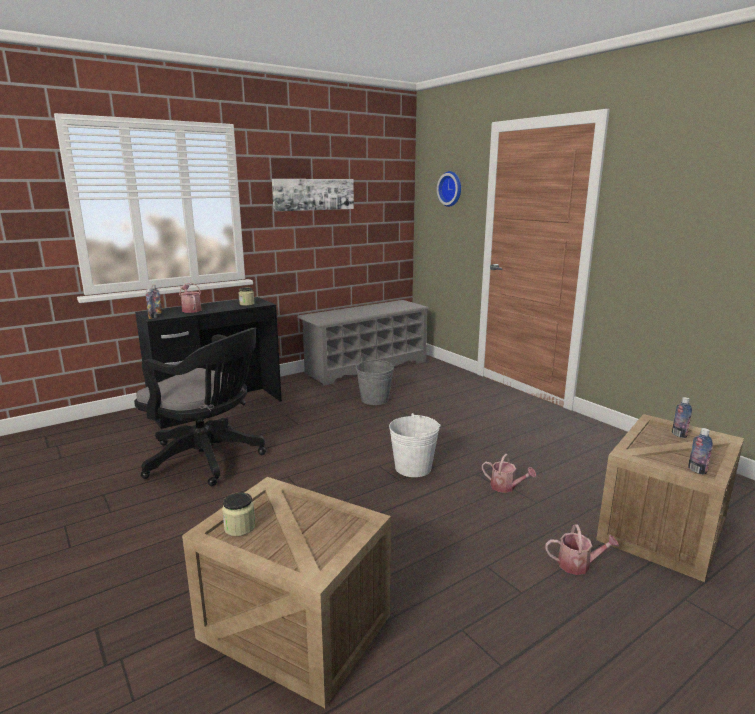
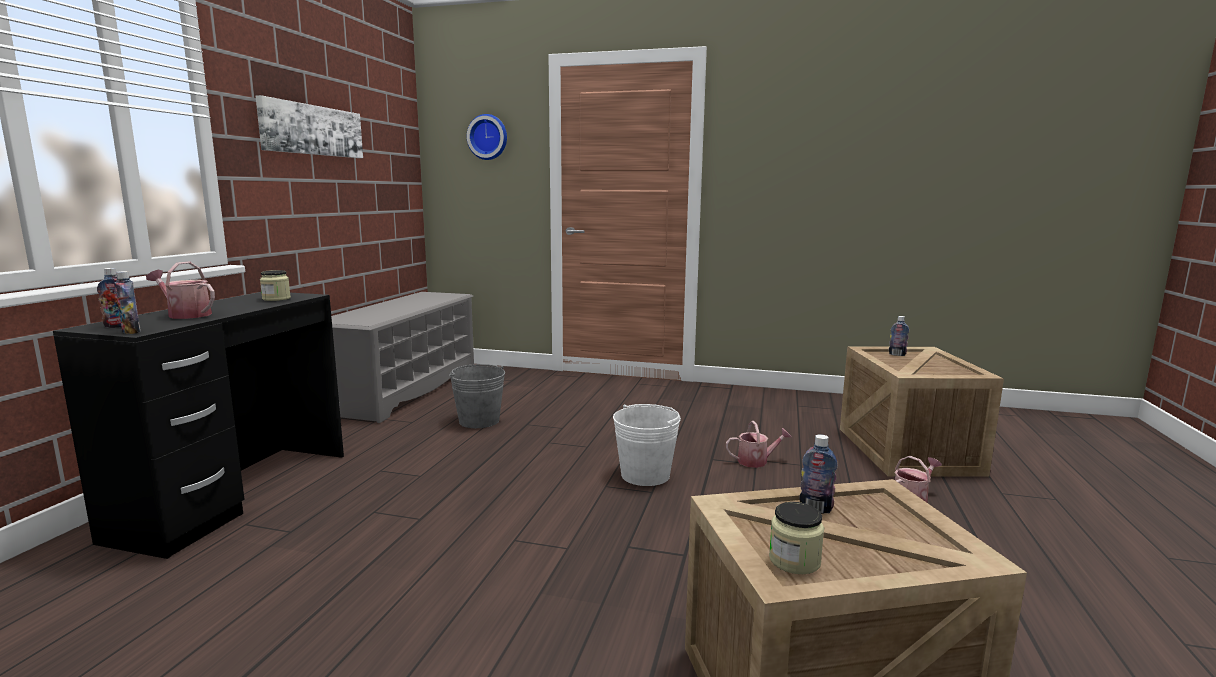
camera: 40 degrees left, 5 degrees down
(209, 459) = (349, 566): black office chair -> none
(697, 470) = (961, 373): bottle -> bottle (815, 508)

